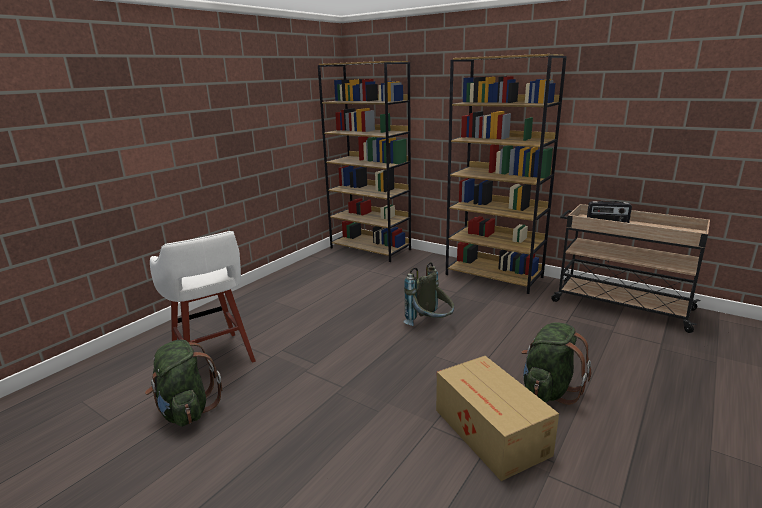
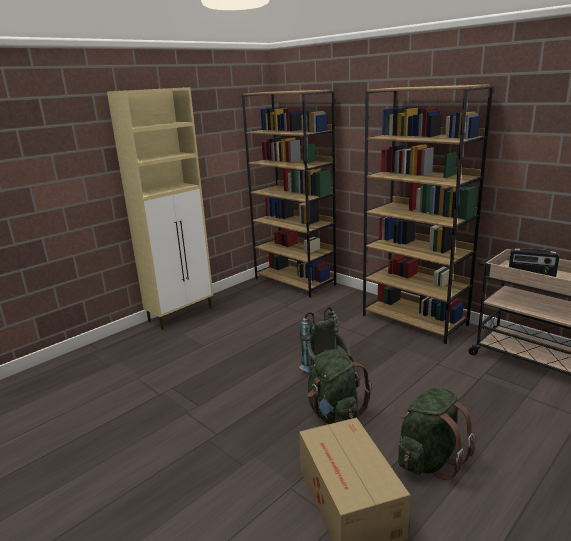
camera: 10 degrees right, 0 degrees up
(186, 410) = (64, 443): green backpack -> green backpack (335, 415)
(213, 359) = (106, 392): white stool -> none
(267, 284) = (181, 314): none -> beige cabinet

